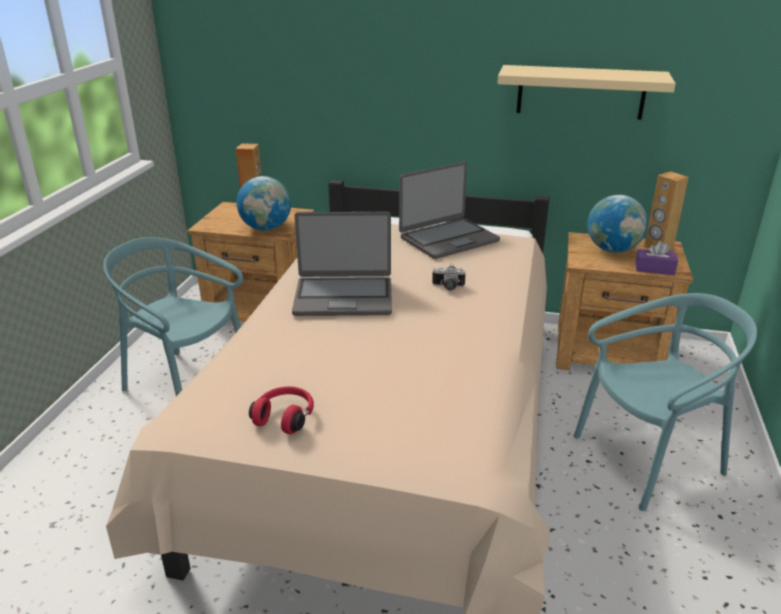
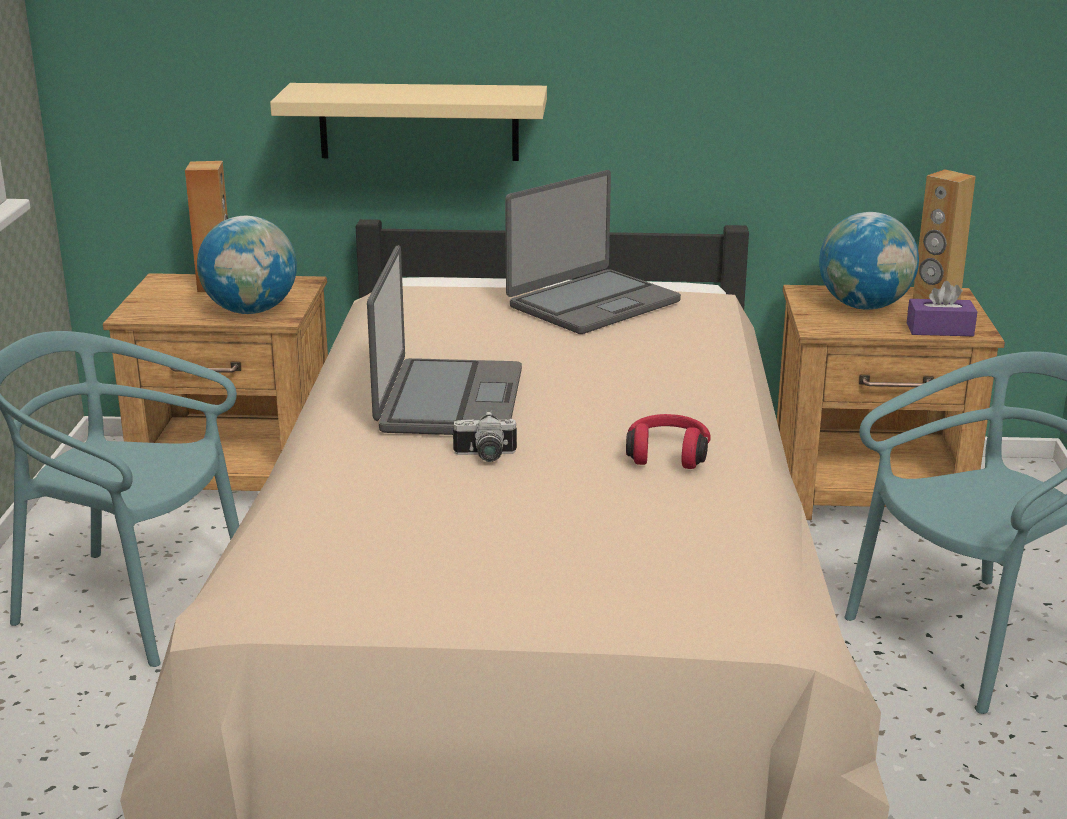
camera: 10 degrees left, 5 degrees down
(285, 417) = (426, 576): red headphones -> red headphones (667, 454)
(343, 297) = (448, 400): laptop -> laptop turned 75 degrees counterclockwise
(448, 287) = (620, 373): camera -> camera (485, 456)
(580, 92) = (789, 46): beige shelf -> beige shelf (418, 121)

